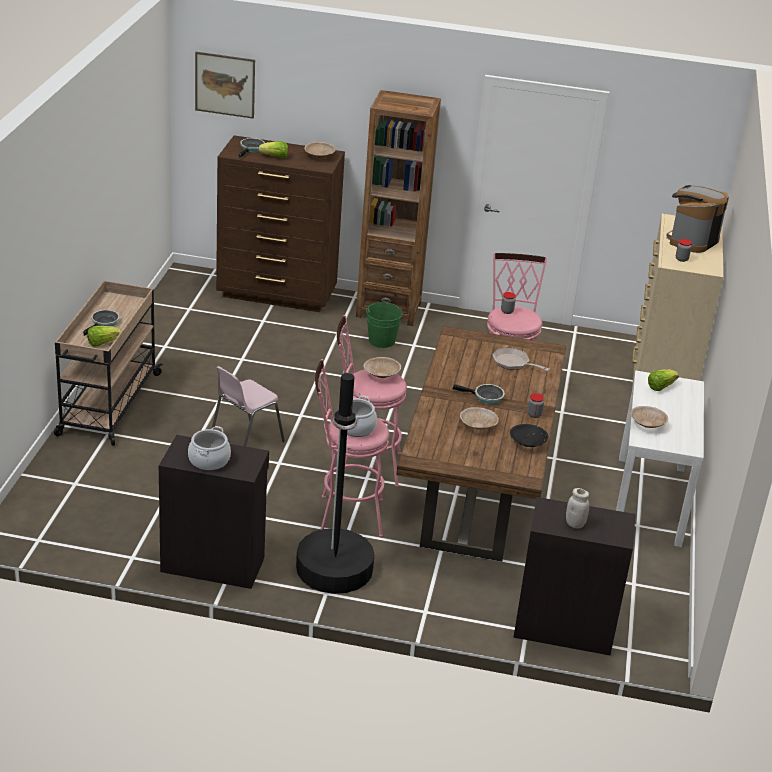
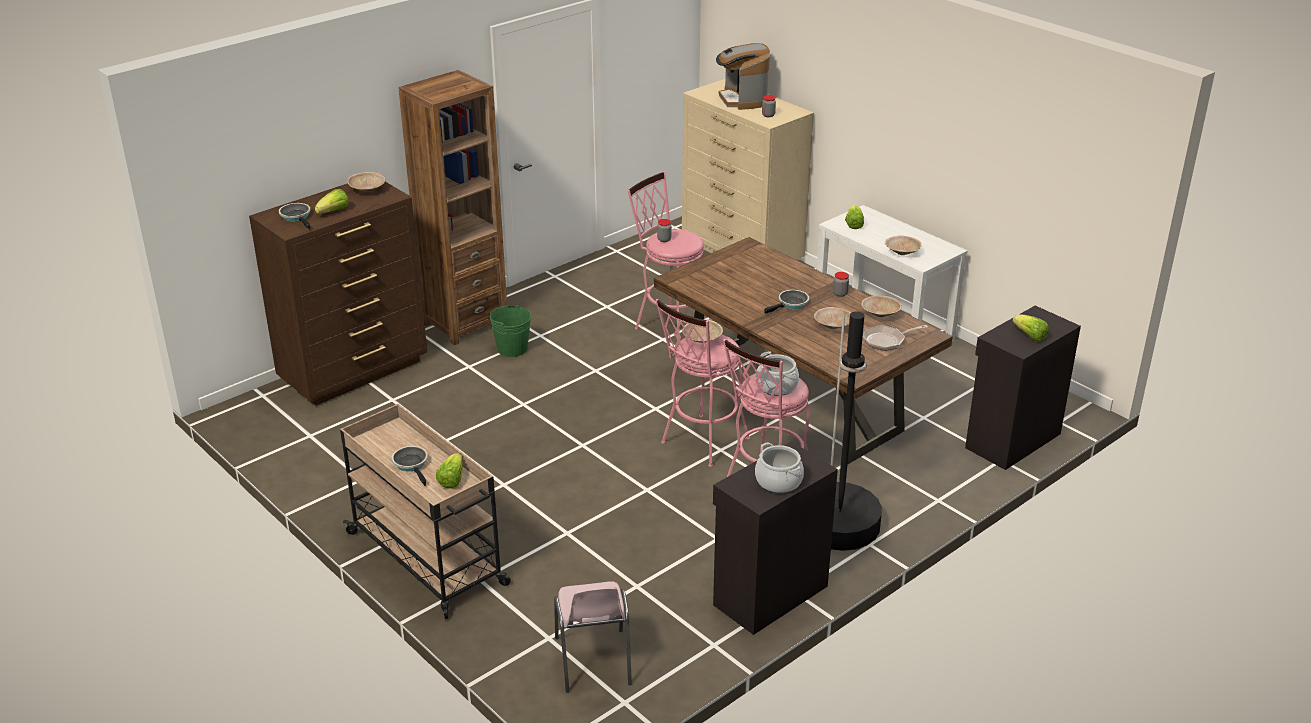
camera: 50 degrees left, 0 degrees up
(225, 85) = (224, 159): picture -> none
(245, 441) = (590, 496): pink chair -> pink chair (593, 662)
(513, 363) = (751, 270): frying pan -> frying pan (887, 341)
(527, 443) = (879, 314): black bowl -> beige bowl
(575, 524) = (1029, 336): white jar -> lettuce

